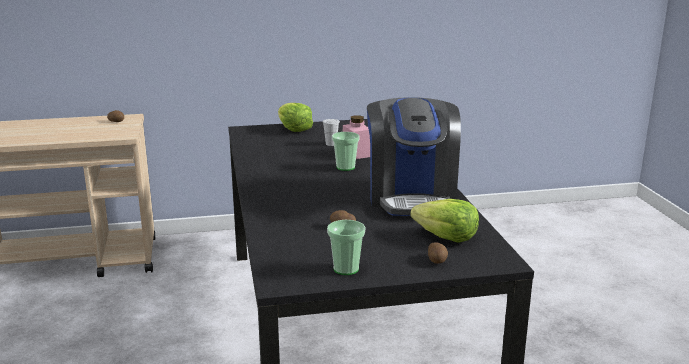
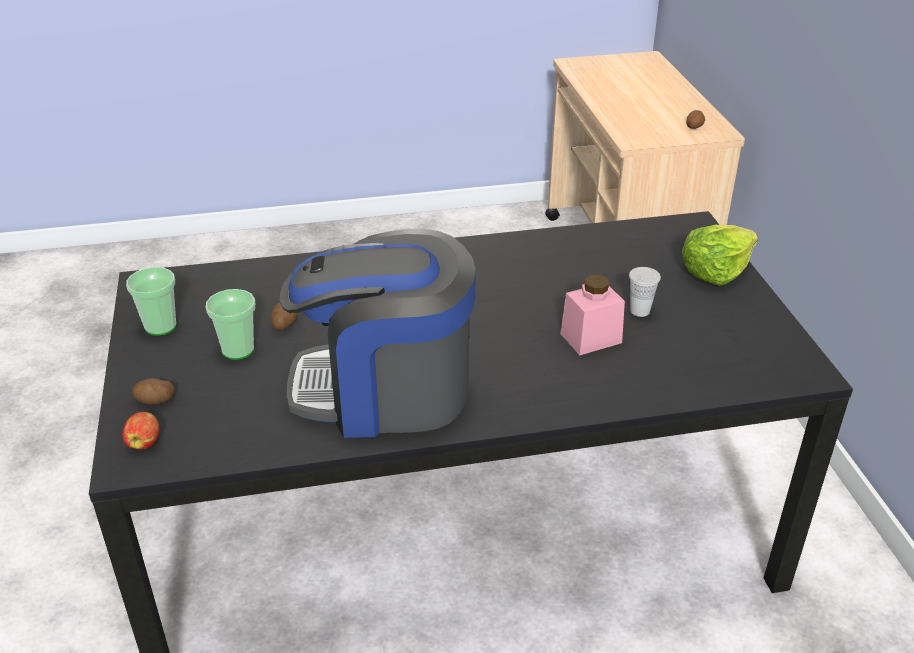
camera: 90 degrees right, 15 degrees up
(345, 167) = (519, 326): cup -> cup (238, 350)
(446, 237) = (224, 415): lettuce -> none
(481, 258) = (144, 443): none -> apple

